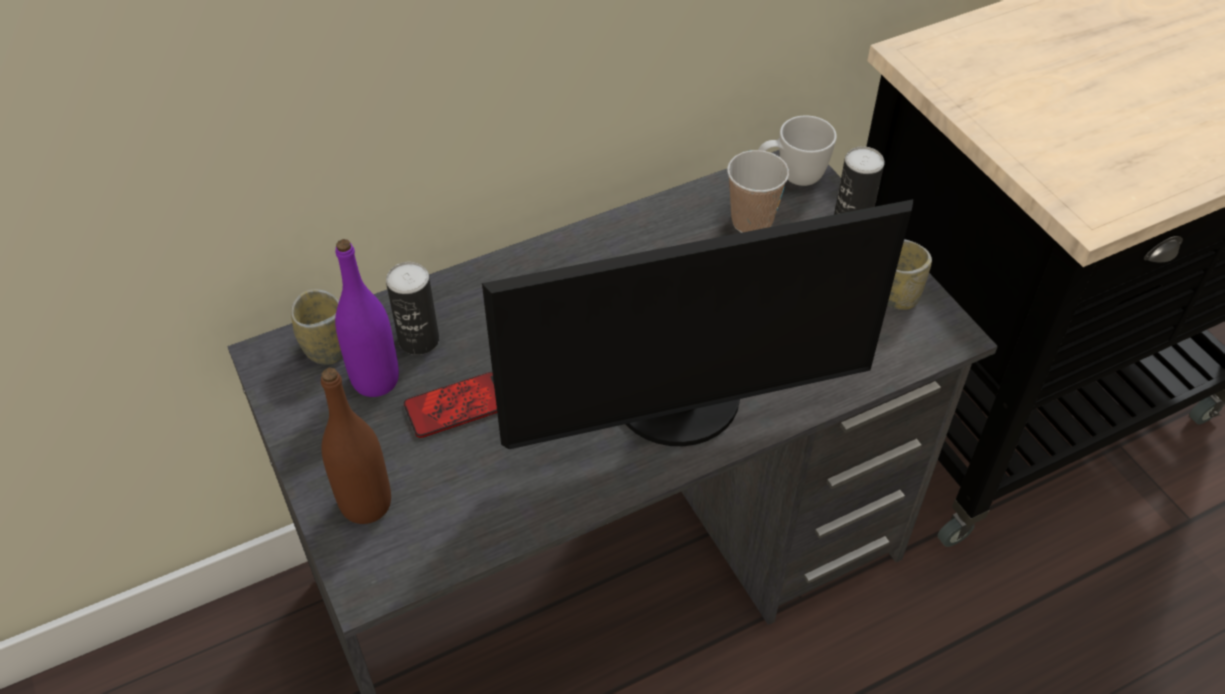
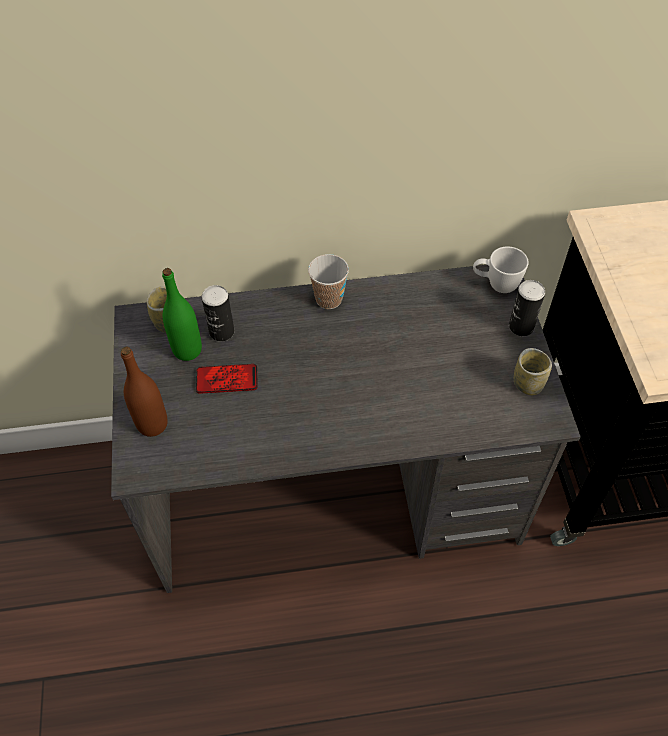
camera: 20 degrees right, 5 degrees up
(375, 380) = (187, 350): purple bottle -> green bottle
(681, 406) = (359, 418): monitor -> none
(752, 222) = (456, 308): cup -> cup (329, 299)

